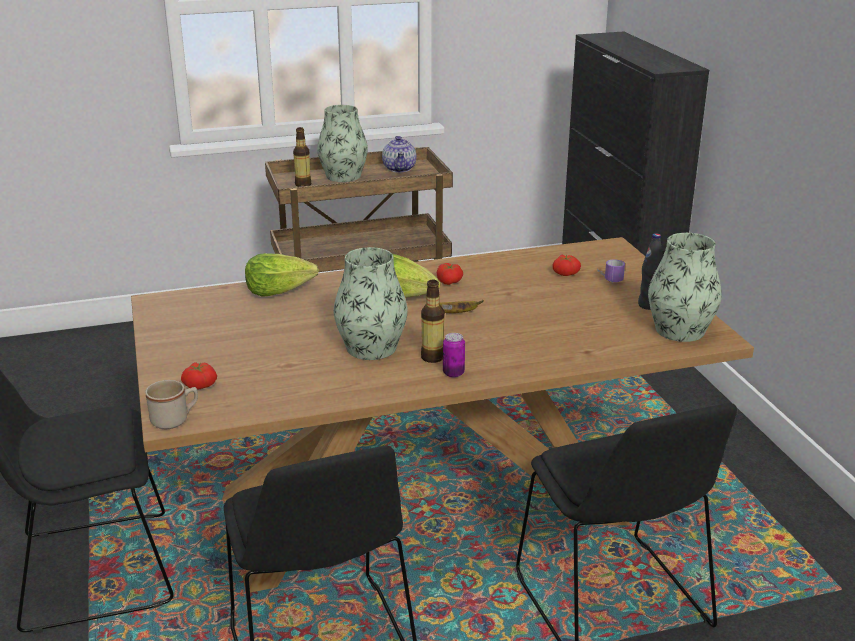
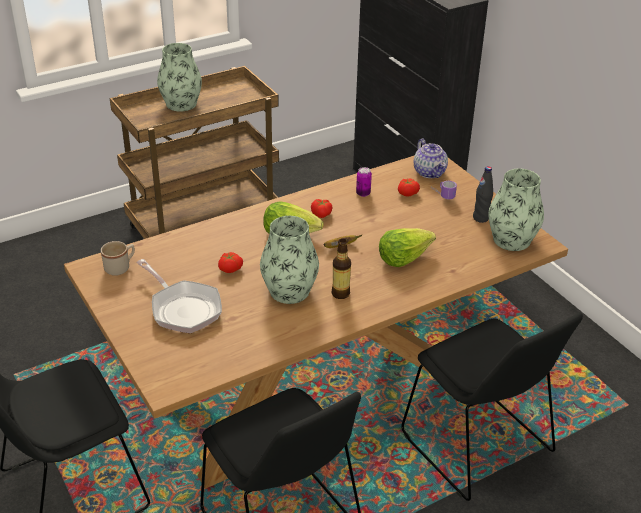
camera: 15 degrees left, 10 degrees up
(175, 420) = (168, 386): beige mug -> beige mug (120, 267)
(200, 385) = (171, 349): tomato -> tomato (230, 268)
(237, 349) = (183, 308): none -> frying pan
(279, 291) = (187, 242): lettuce -> lettuce (403, 257)
(303, 184) = (150, 118): bottle -> none
(400, 169) = (226, 90): teapot -> teapot (430, 172)
(453, 373) = (362, 307): can -> can (363, 193)

